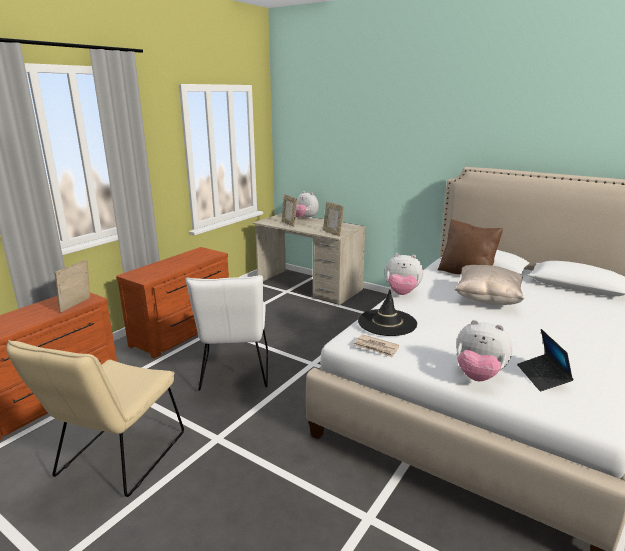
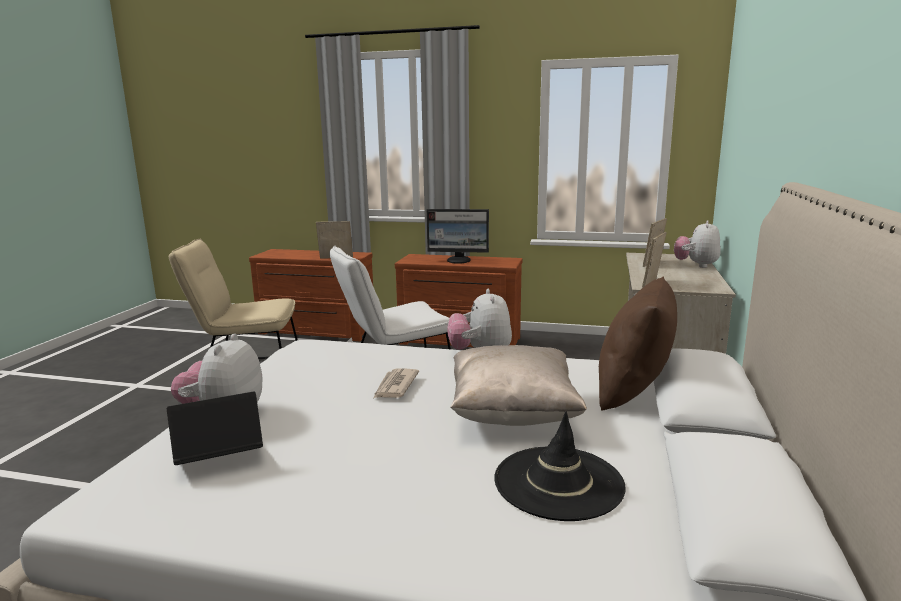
camera: 70 degrees right, 5 degrees down
(177, 263) = (459, 260): none -> monitor
(376, 347) = (289, 356): newspaper -> newspaper (395, 386)
(387, 322) = (359, 352): black hat -> black hat (558, 482)

